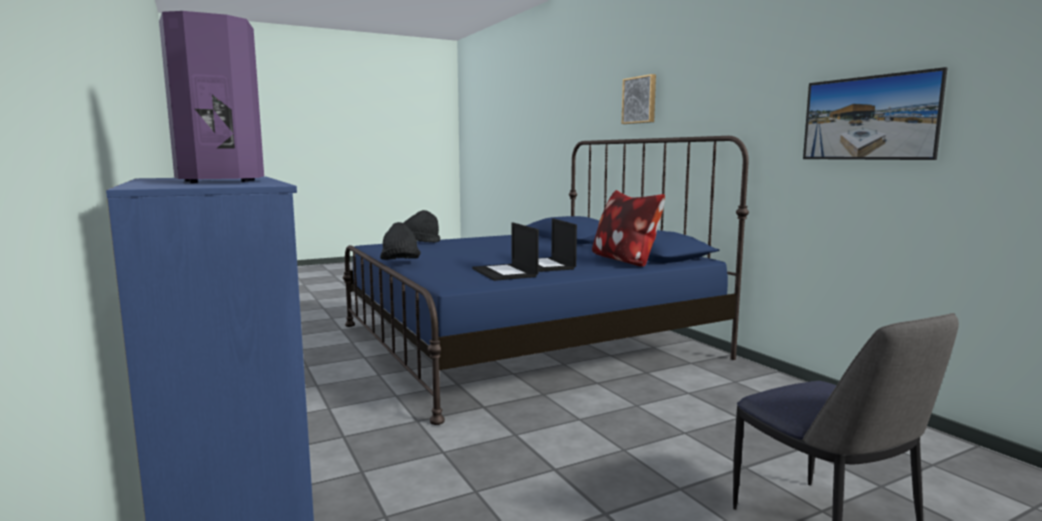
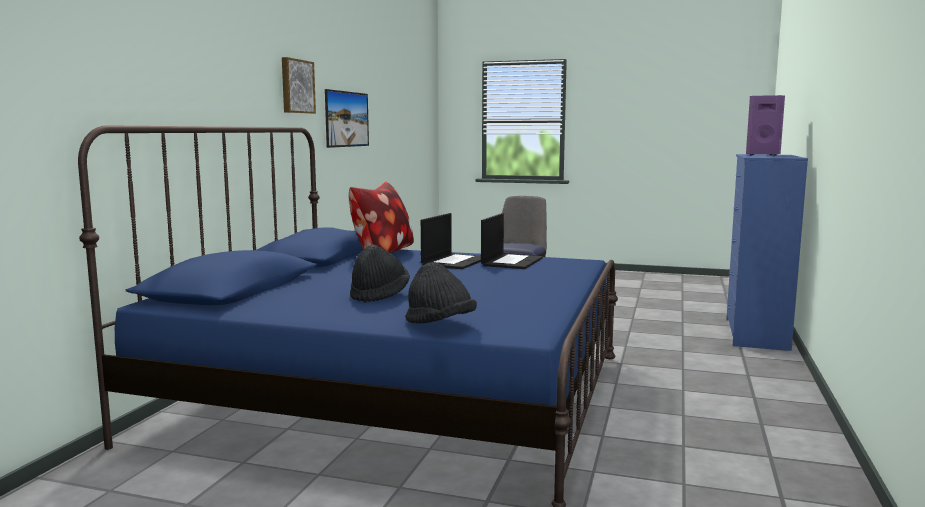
camera: 135 degrees left, 0 degrees up
(400, 263) = (574, 284): black hat -> black hat (379, 295)
(640, 100) = (187, 68): picture -> picture (296, 86)

